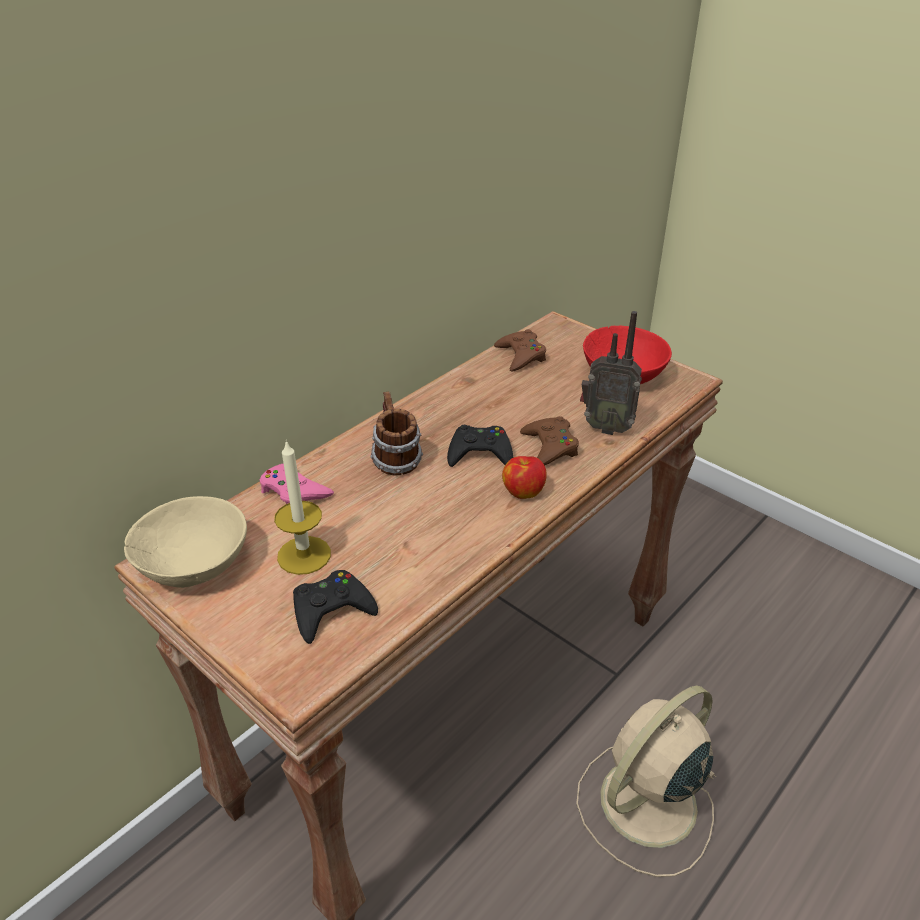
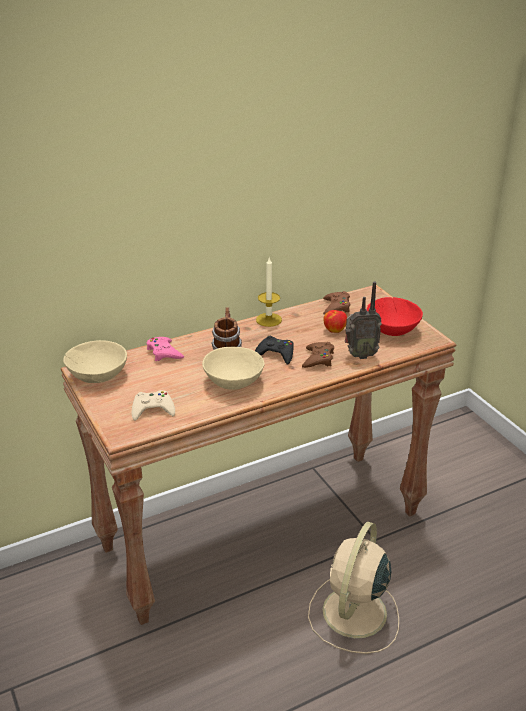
camera: 20 degrees right, 5 degrees down
(304, 555) = (153, 382): candle -> candle (268, 320)
(331, 610) = (153, 409): black game controller -> beige game controller
(441, 520) = (233, 382): none -> beige bowl
(523, 491) = (287, 378): apple -> apple (334, 330)
(605, 427) = (359, 355): radio -> radio turned 45 degrees counterclockwise
(645, 804) = (353, 614): beige fan -> beige fan turned 45 degrees counterclockwise

